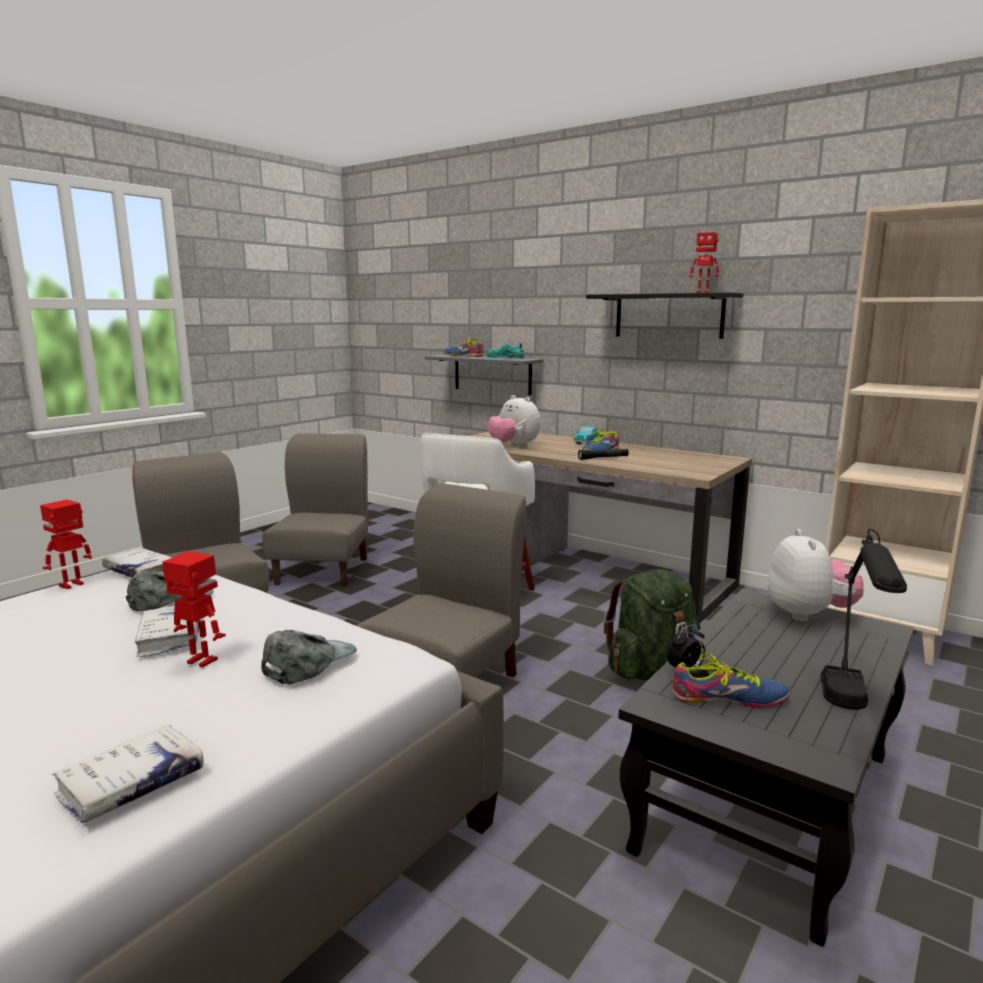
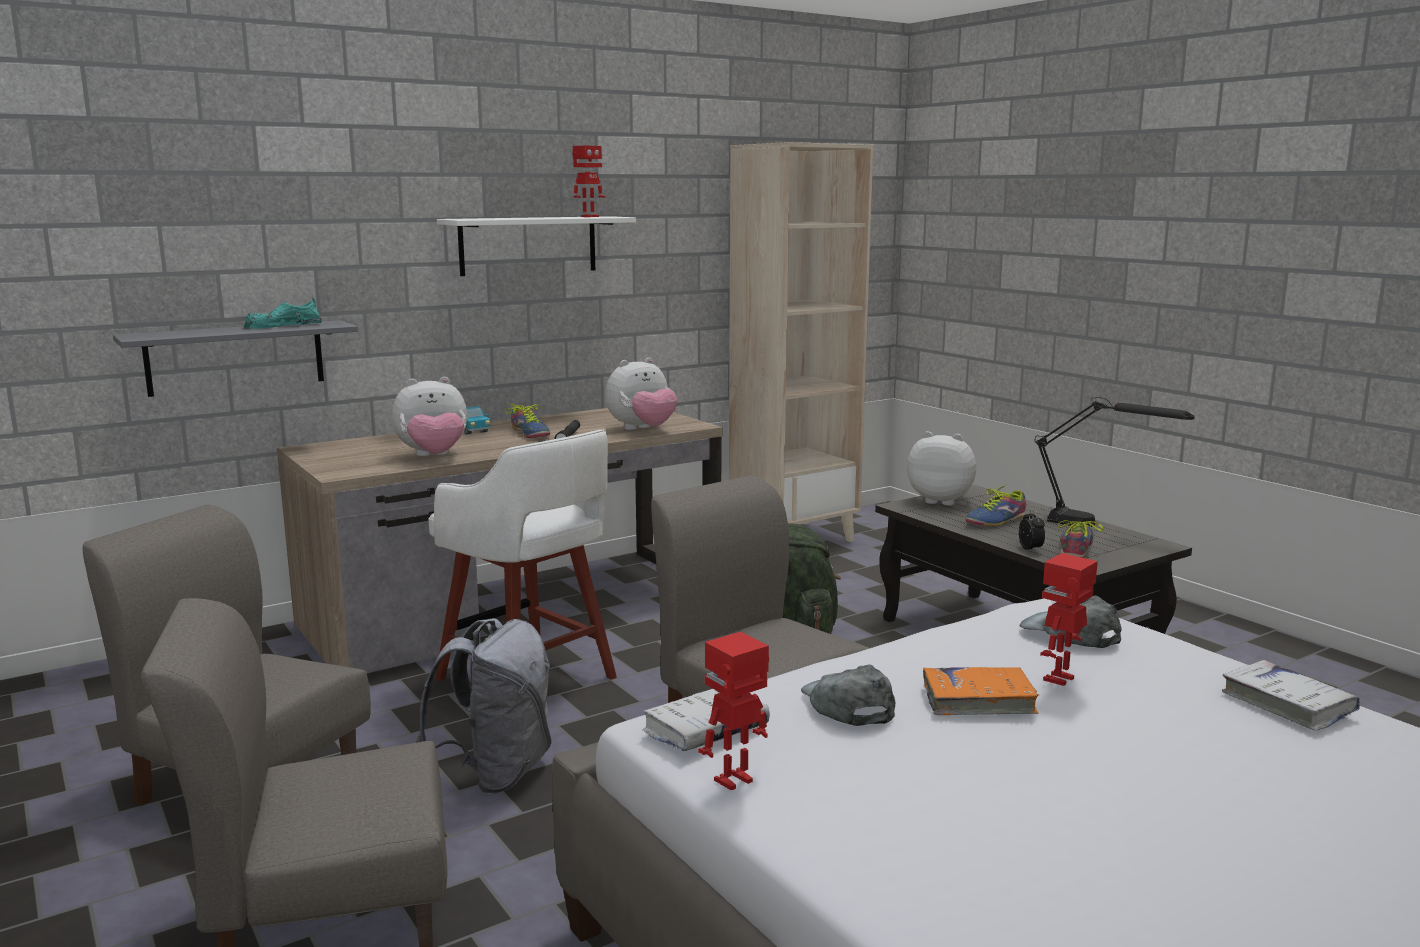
camera: 70 degrees left, 0 degrees up
(72, 585) = (735, 781): toy robot -> toy robot turned 90 degrees clockwise
(170, 637) = (978, 701): white book -> orange book
(356, 617) = (496, 773): none -> grey backpack
(463, 356) = (191, 332): shoe -> shoe (996, 521)
(657, 467) = (642, 429): none -> plush toy
(668, 316) = (528, 245): black shelf -> white shelf

